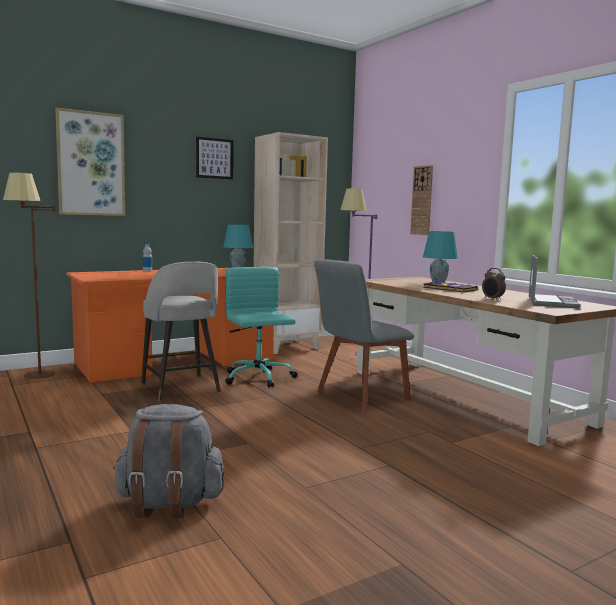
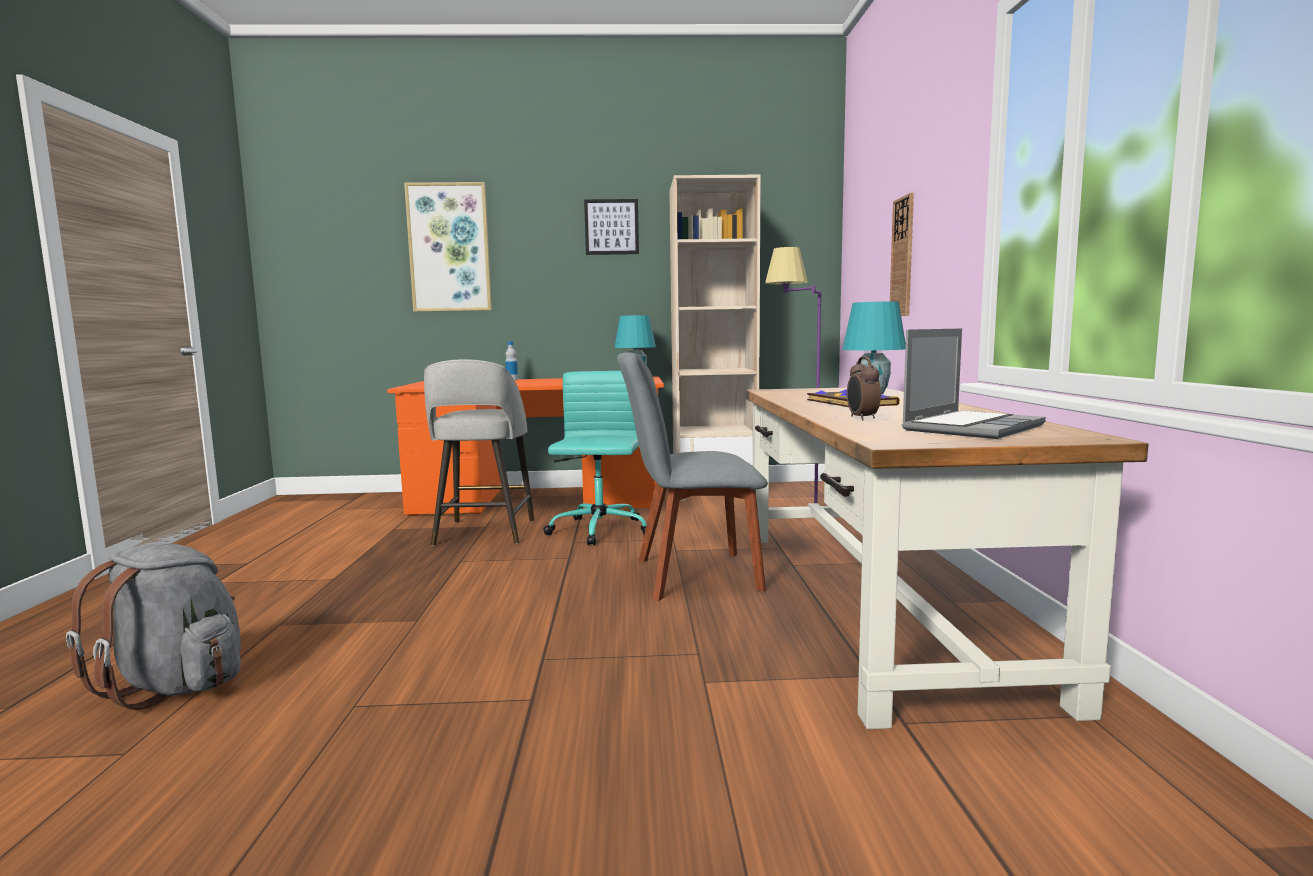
camera: 30 degrees right, 0 degrees up
(36, 378) = (371, 504): brown floor lamp -> none

